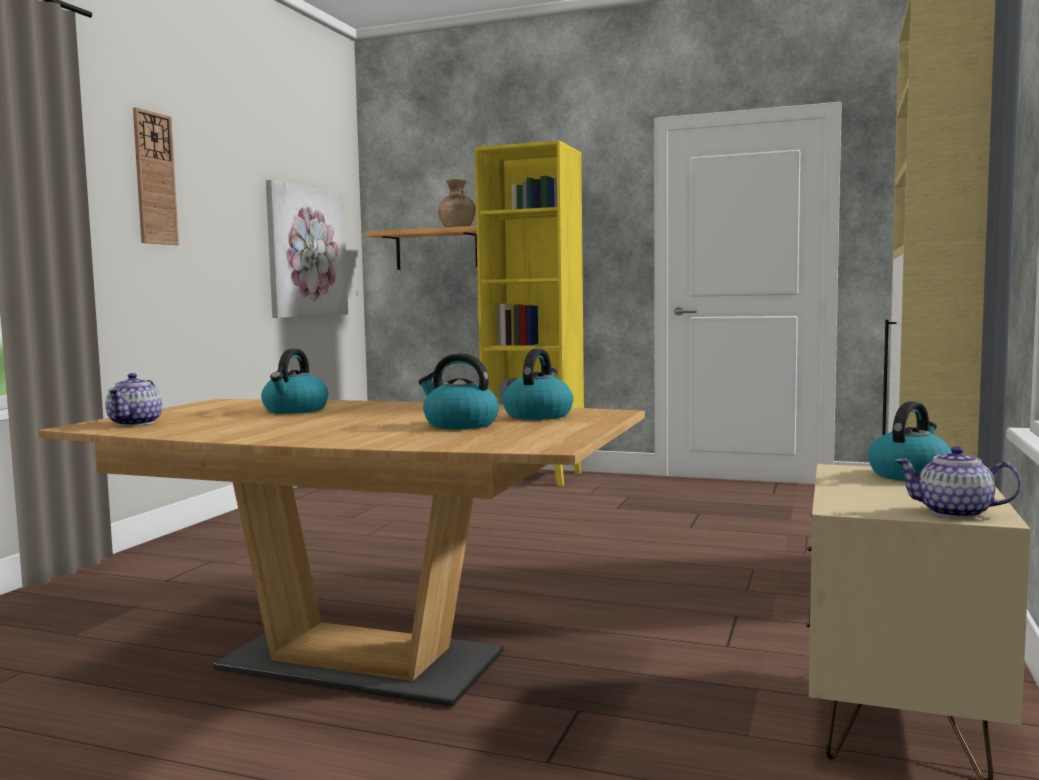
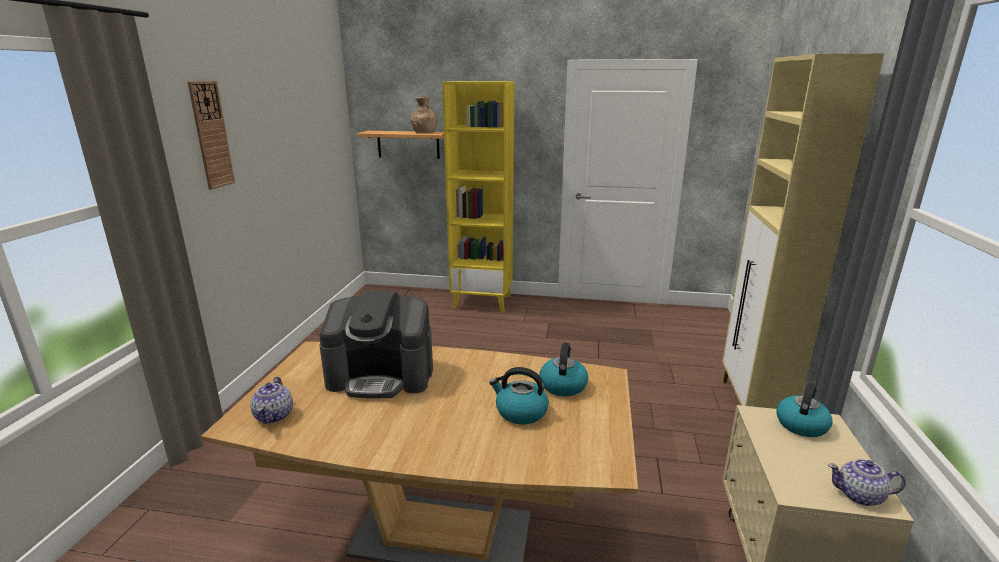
camera: 10 degrees left, 15 degrees up
(295, 410) = (382, 375): kettle -> coffee machine
(307, 252) = (318, 156): picture -> none

